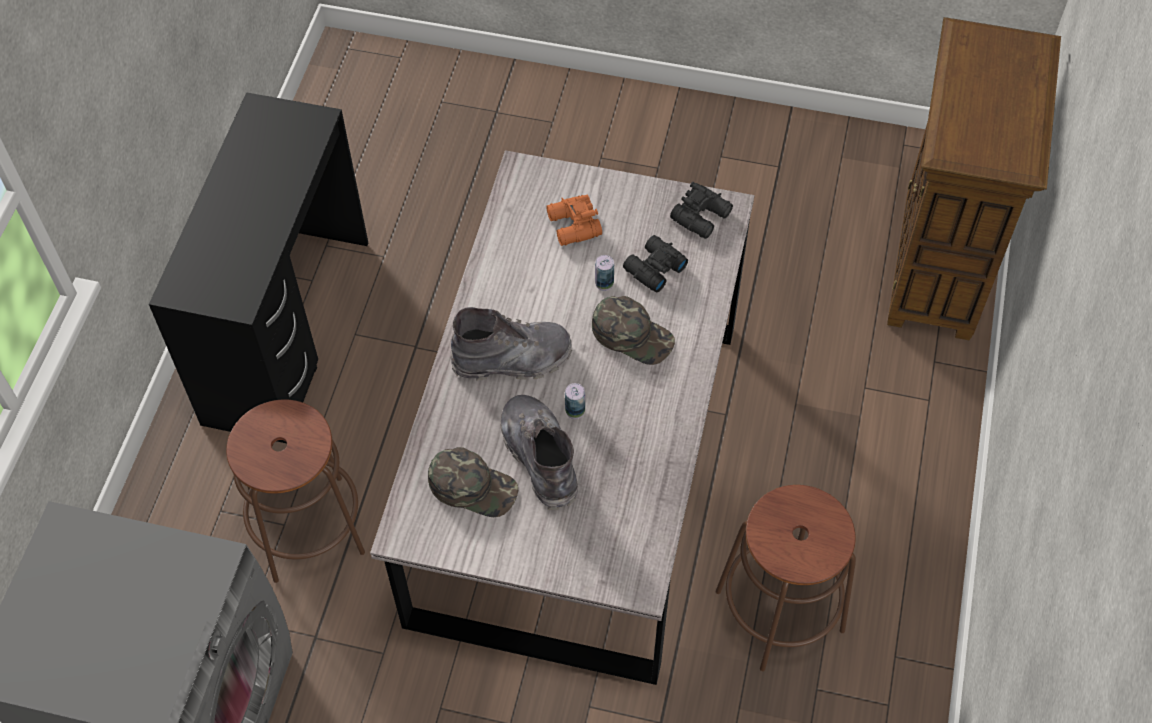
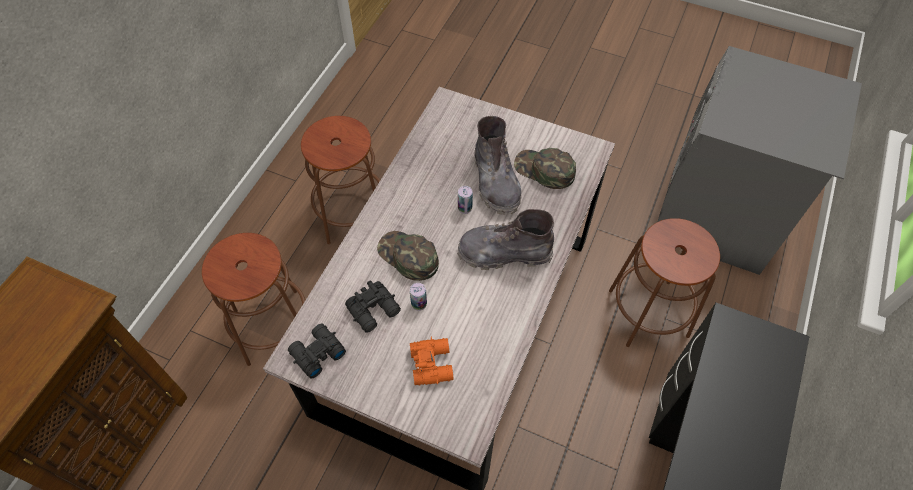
camera: 170 degrees left, 0 degrees up
(823, 422) = (272, 326): none -> brown stool

